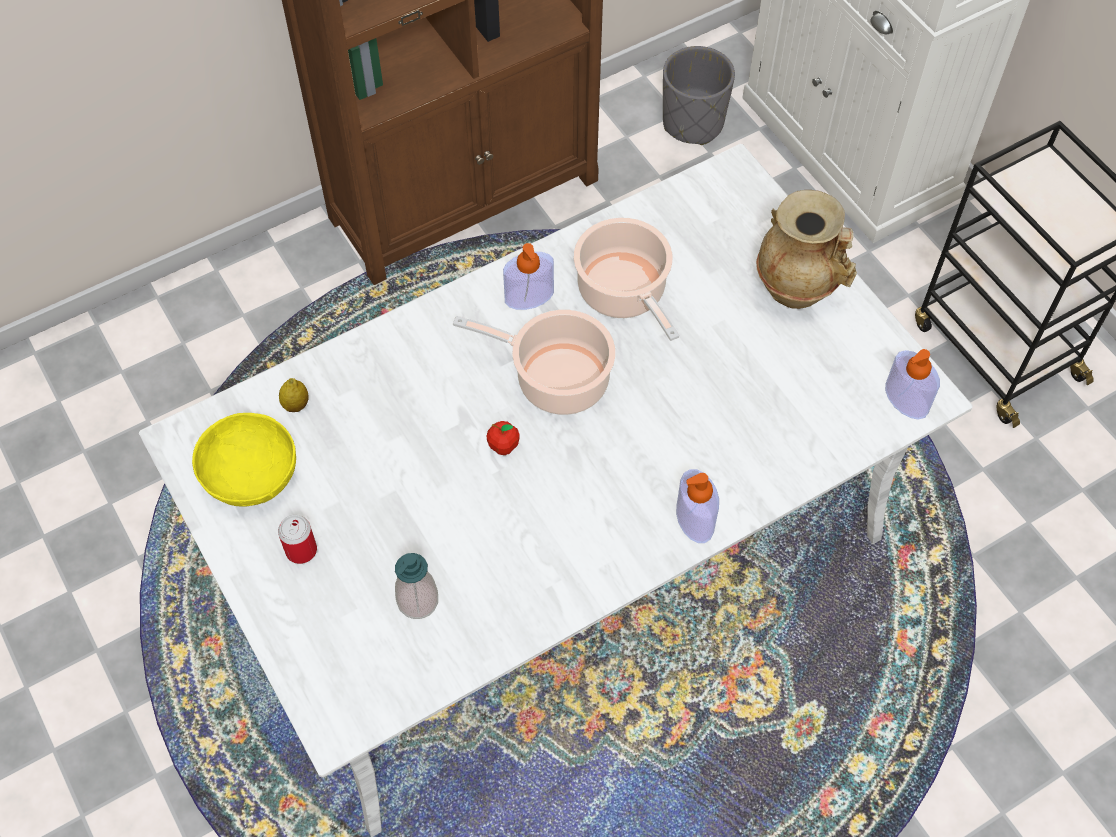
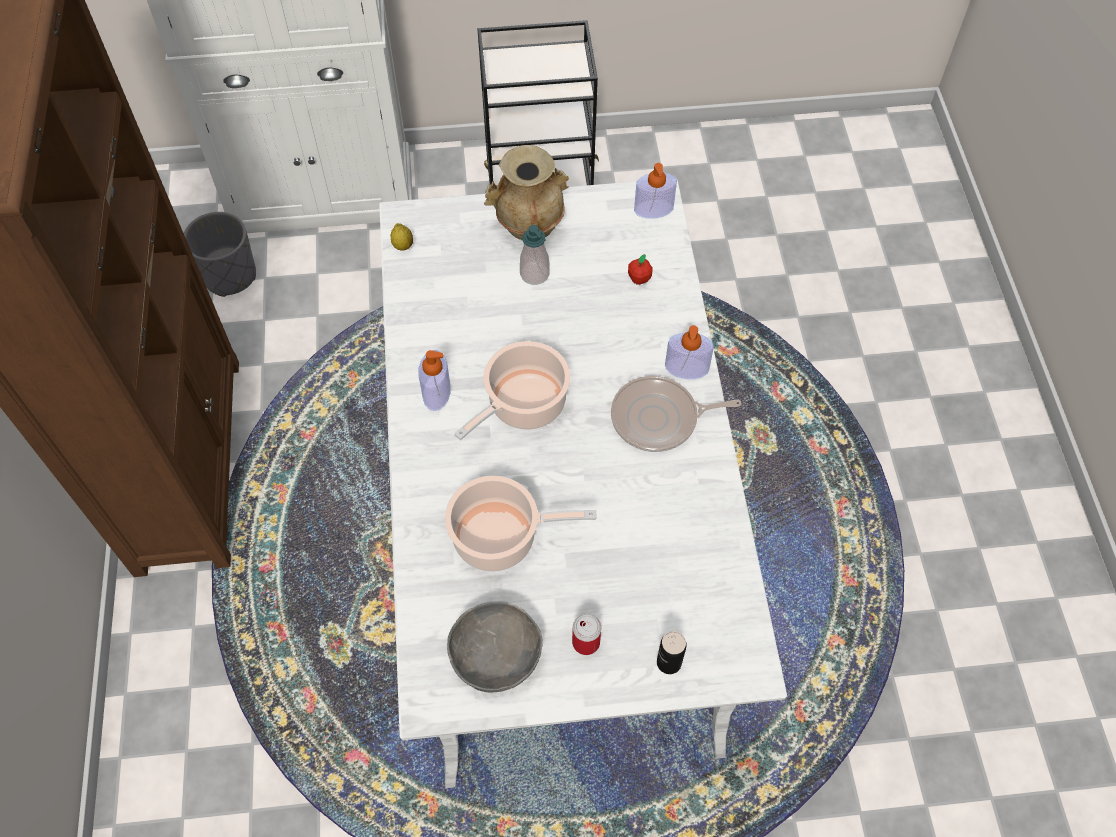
camera: 65 degrees left, 0 degrees up
(251, 476) = (496, 657): yellow bowl -> grey bowl
(296, 405) = (444, 598): lemon -> lemon (403, 246)
(310, 639) = (669, 662): none -> can
(418, 601) = (670, 573): soap dispenser -> soap dispenser (534, 274)
(503, 446) = (564, 463): apple -> apple (639, 279)
(609, 516) = (659, 419): none -> frying pan
(624, 293) = (471, 330): cooking pot -> cooking pot (500, 537)

